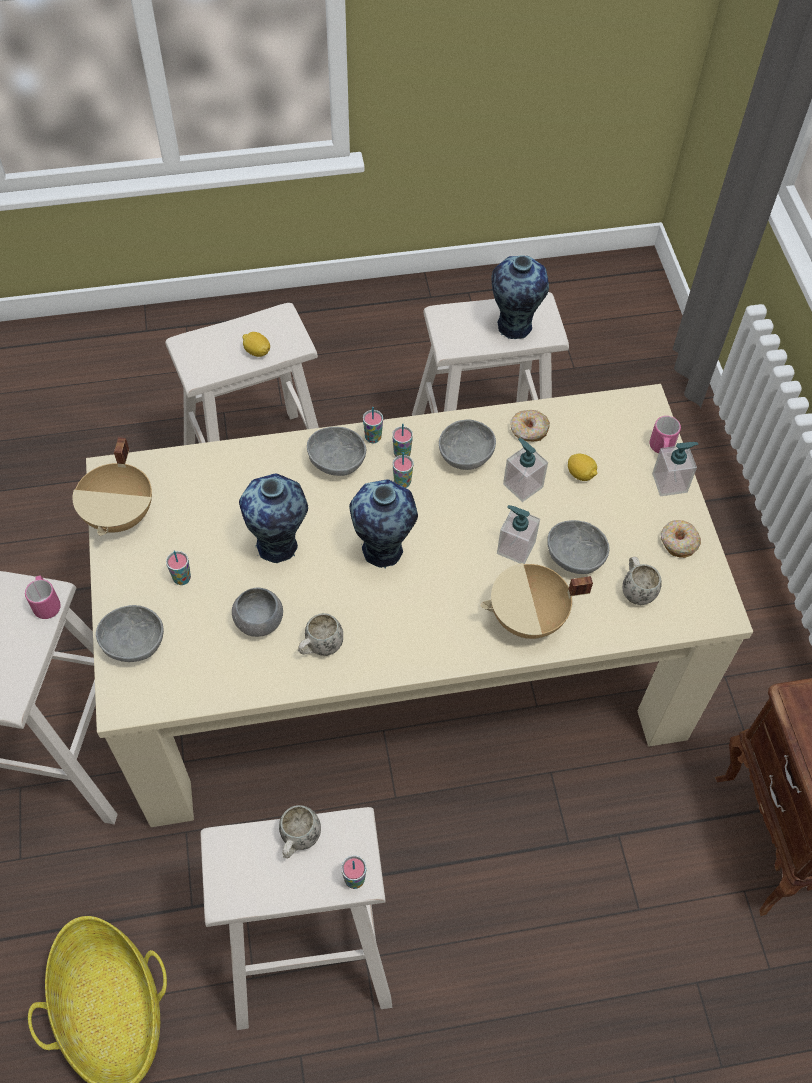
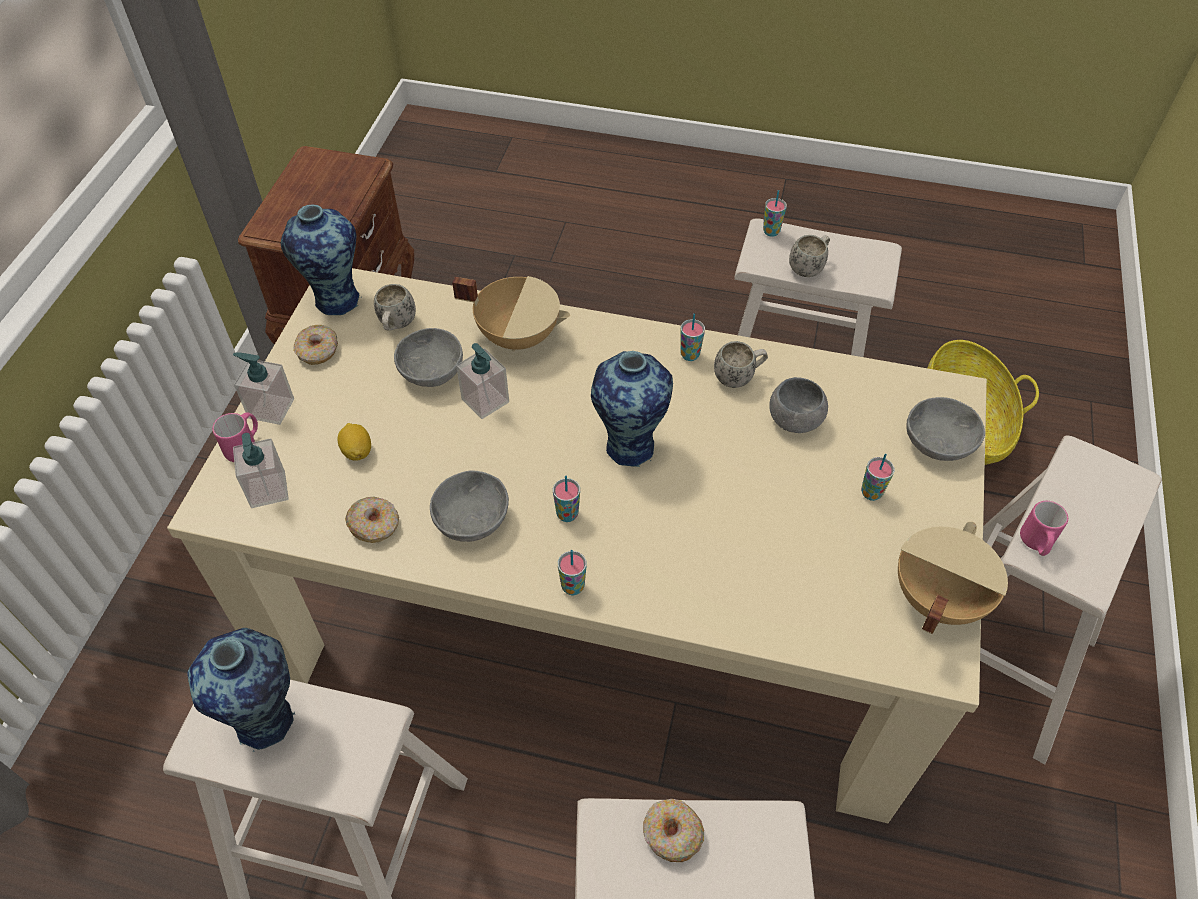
camera: 155 degrees left, 5 degrees down
(257, 351) = (671, 834): lemon -> donut
(279, 546) = (746, 491): vase -> vase (335, 299)
(337, 461) = (634, 571): grey bowl -> none
(402, 454) = (548, 550): cup -> cup (690, 355)
(522, 485) = (431, 462): soap dispenser -> soap dispenser (268, 490)

